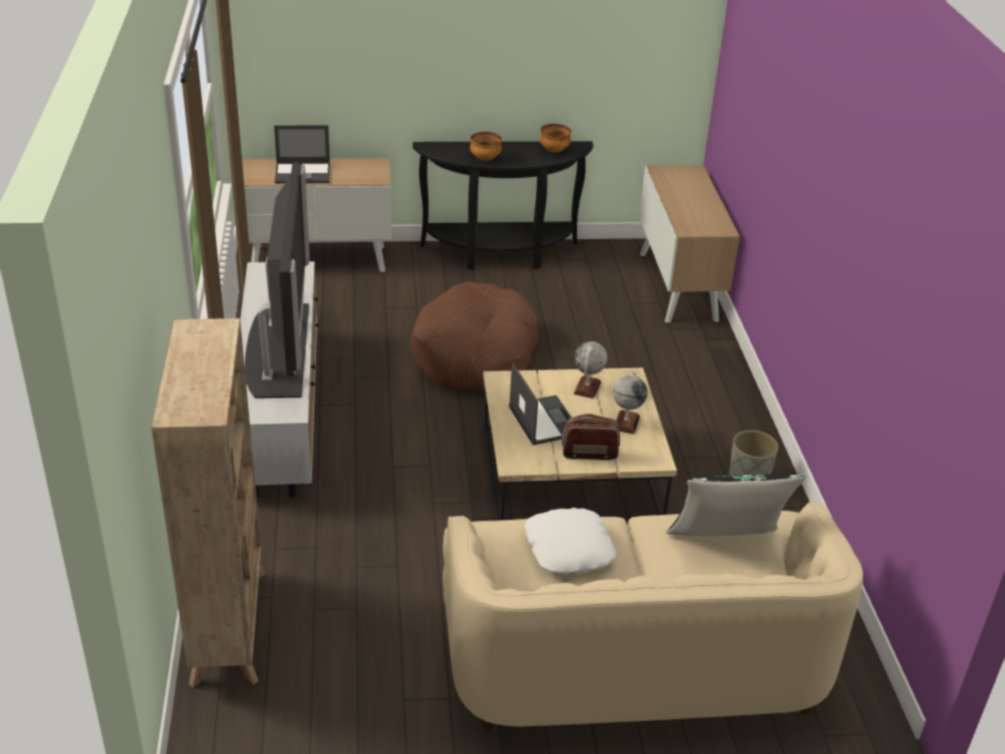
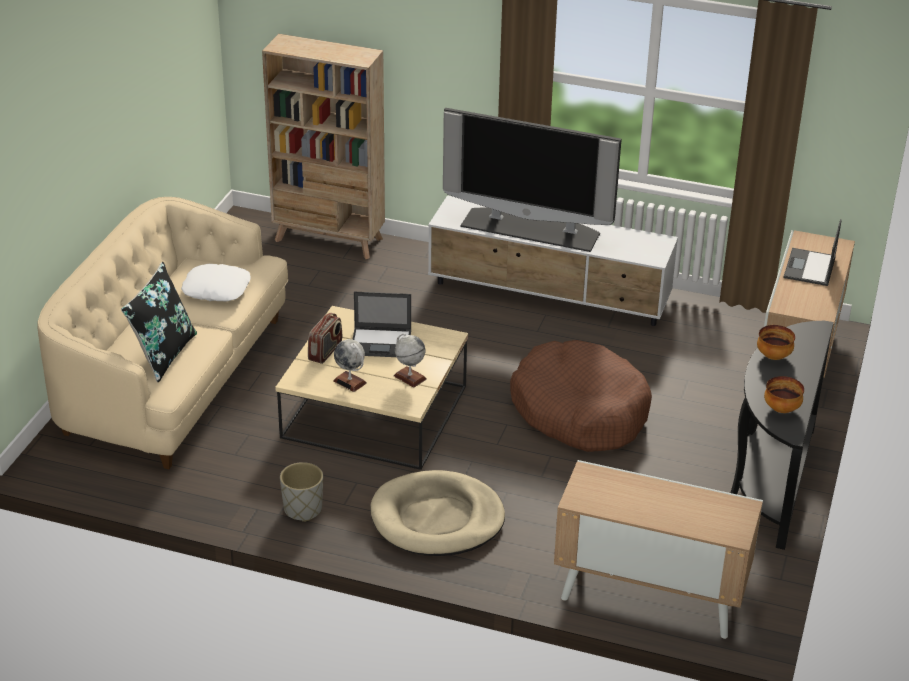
camera: 115 degrees right, 0 degrees up
(687, 399) = (437, 519): none -> beige dog bed

